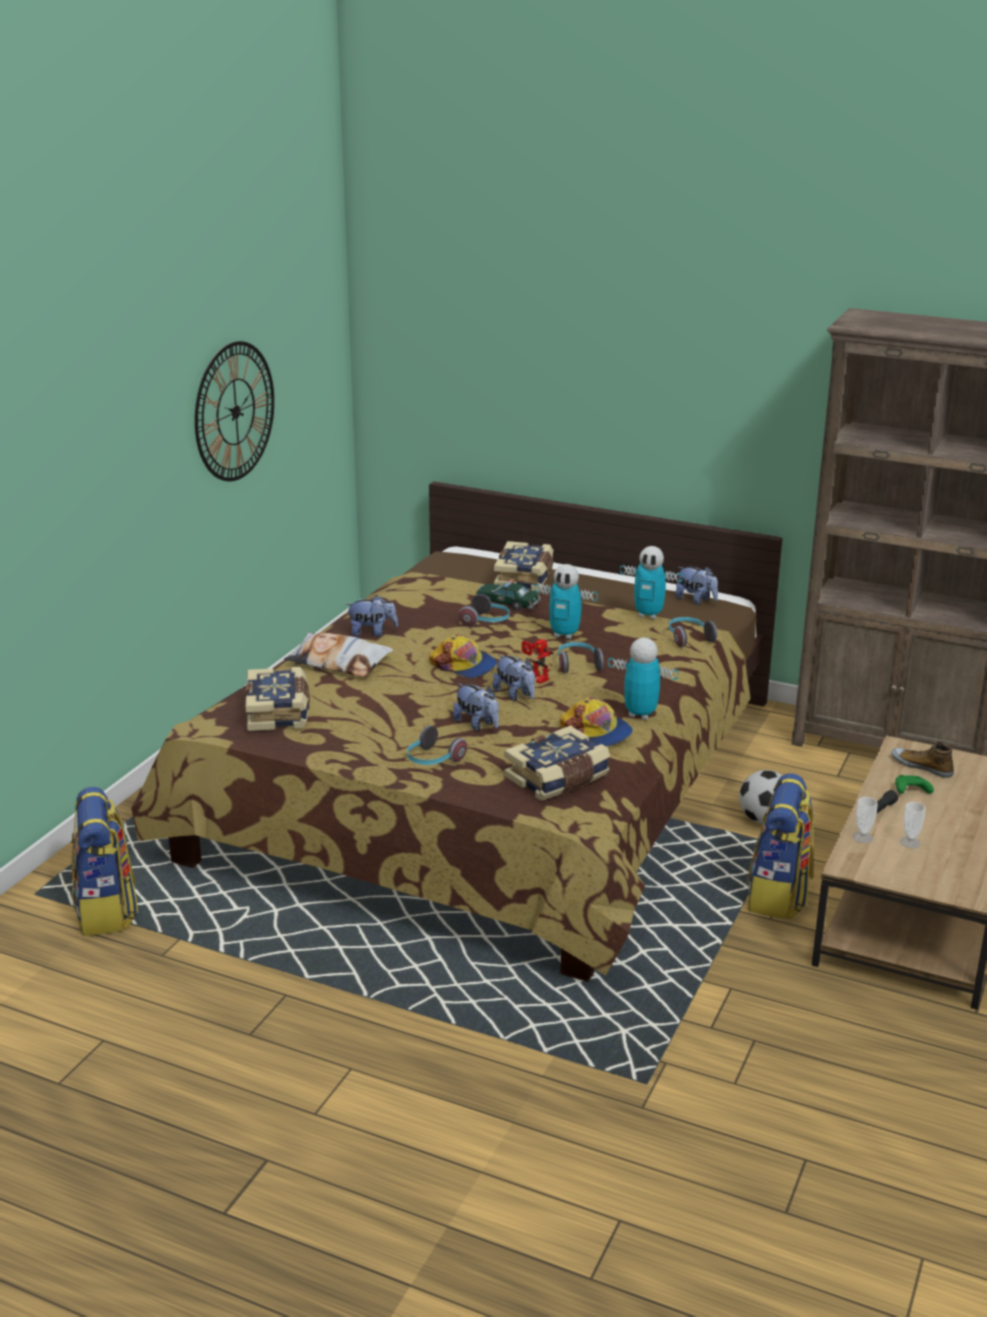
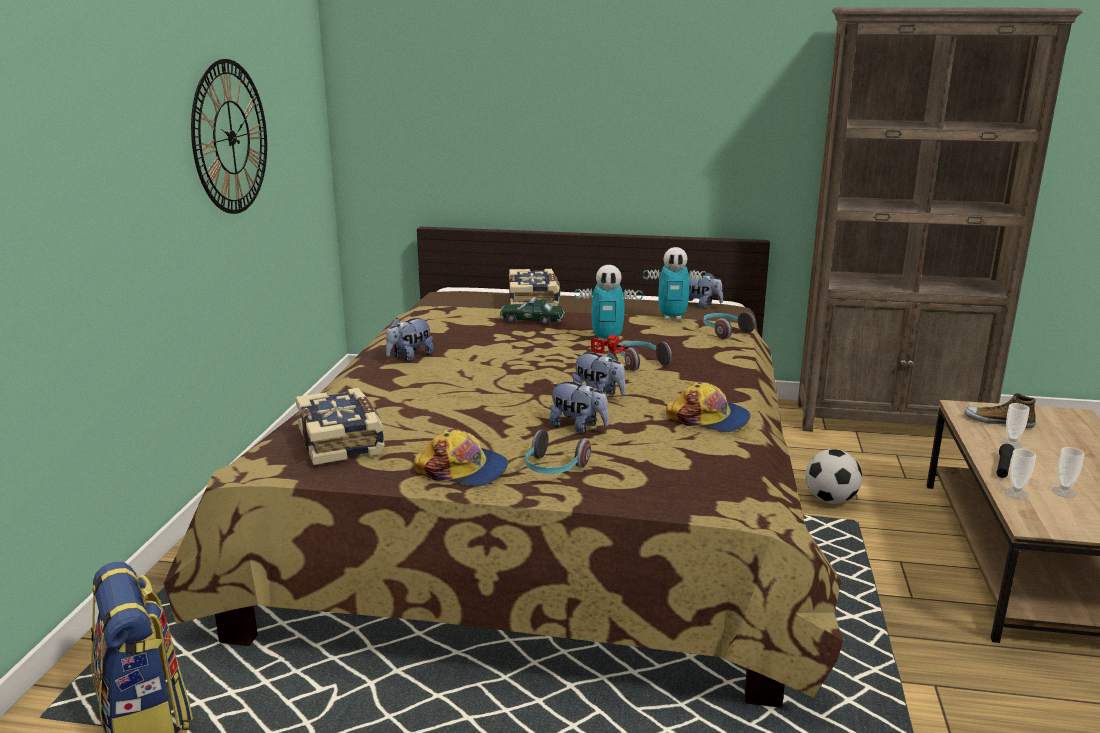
camera: 15 degrees left, 5 degrees down
(339, 662) = (387, 385): pillow -> none
(372, 633) = (409, 357): plush toy -> plush toy turned 150 degrees clockwise
(464, 665) = (525, 374): cap -> cap (463, 469)
(486, 621) = (522, 336): headphones -> none
(558, 779) = (707, 470): book -> none
(640, 714) = (738, 398): toy robot -> none
(778, 895) = (900, 571): backpack -> none
(910, 791) = (1011, 444): green game controller -> cup

